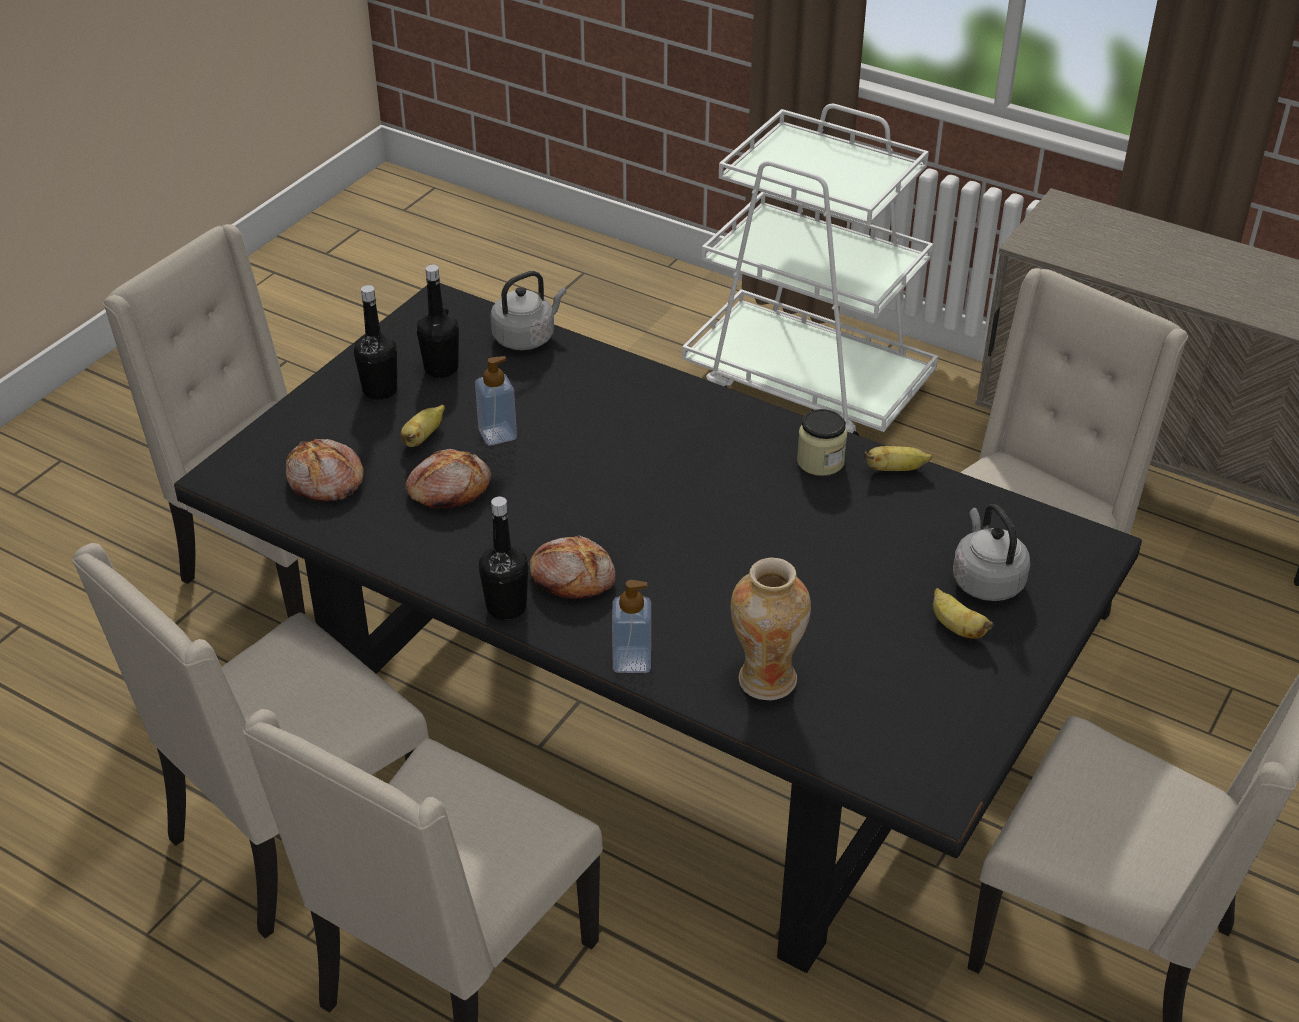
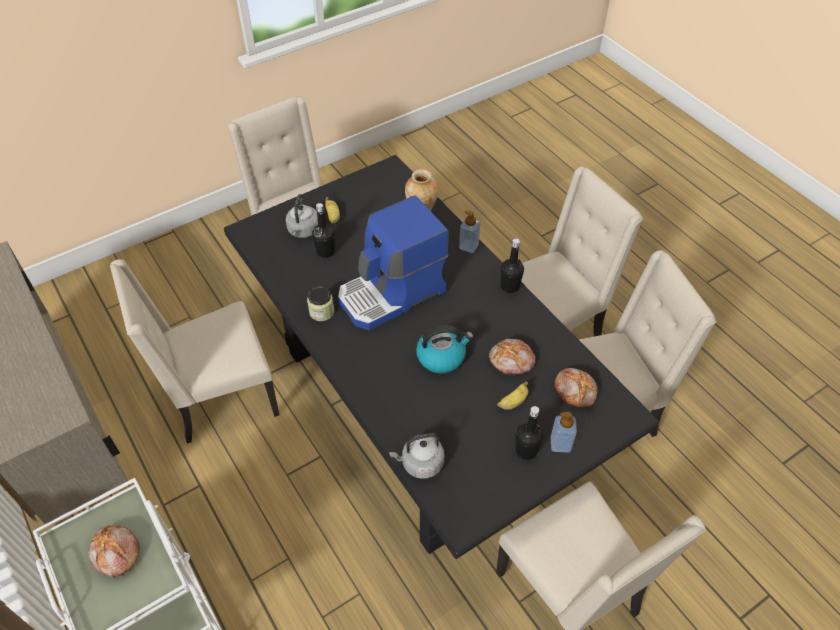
camera: 155 degrees left, 10 degrees up
(441, 369) = (483, 455): black bottle -> black bottle (325, 252)
(497, 434) = (471, 389): soap dispenser -> soap dispenser (560, 444)
(571, 461) = (442, 356): none -> kettle
(572, 577) = (473, 291): bread -> bread (115, 554)
(721, 524) = (392, 294): none -> coffee machine
(895, 469) = (291, 295): banana -> none

